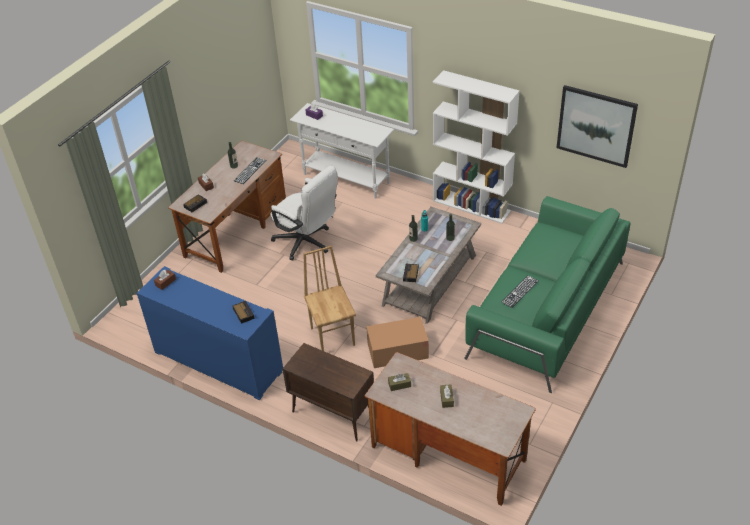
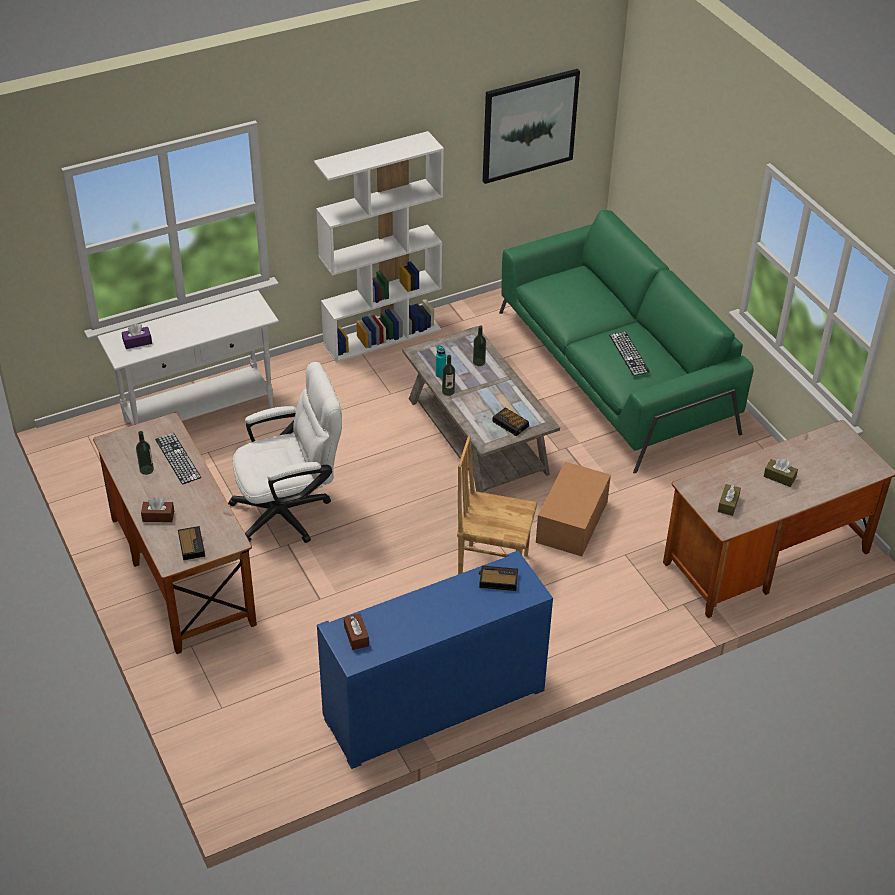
camera: 60 degrees left, 0 degrees up
(332, 414) = (627, 630): brown cabinet -> none

